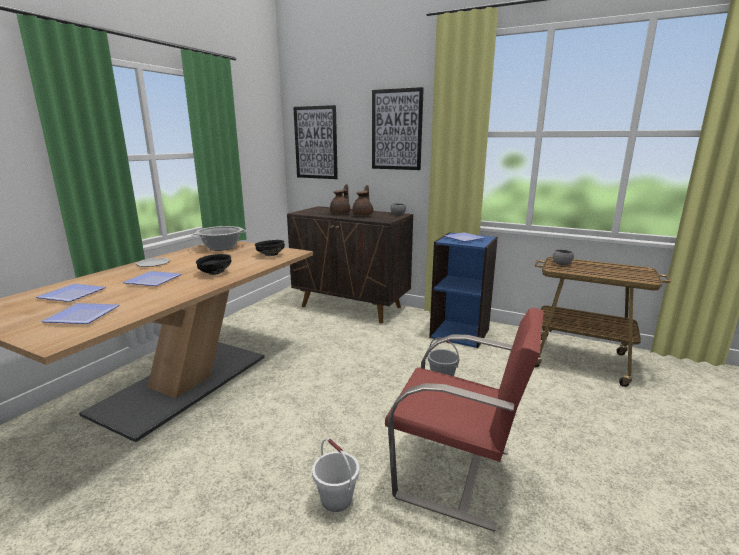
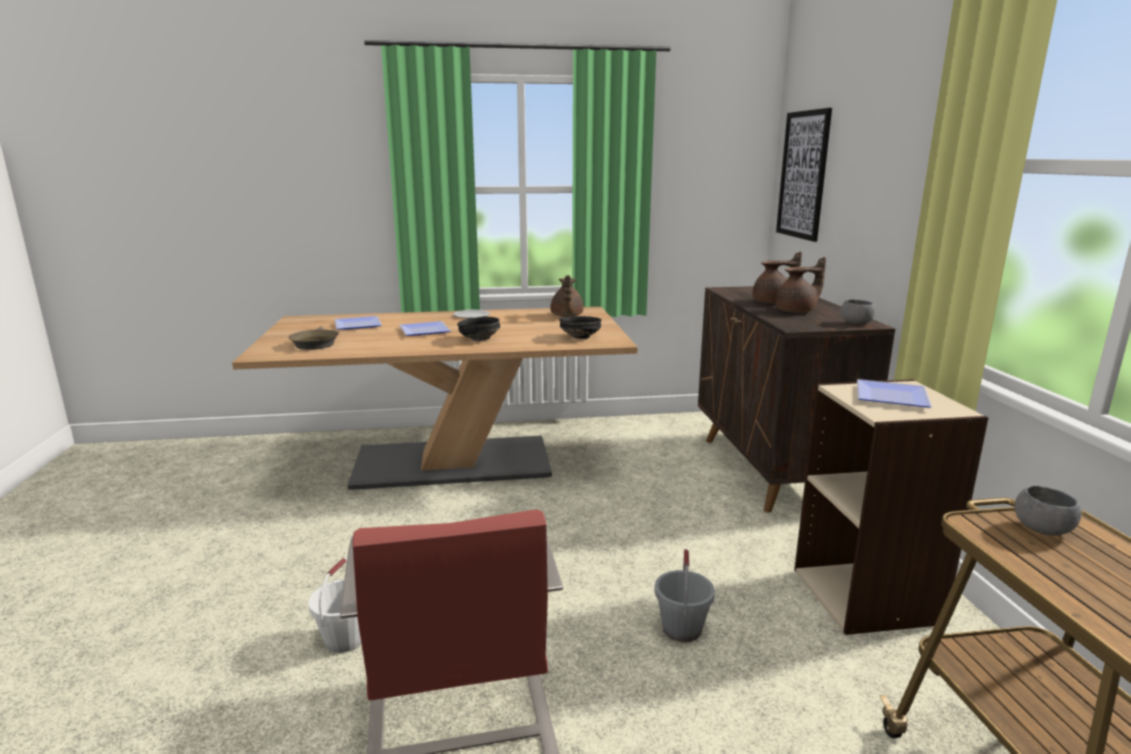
camera: 55 degrees right, 0 degrees up
(83, 317) = (315, 344): plate -> brown frying pan
(221, 248) = (566, 316): cooking pot -> brown teapot
(396, 130) = (898, 154): picture -> none
(460, 333) = (867, 596): blue bookcase -> beige bookcase

